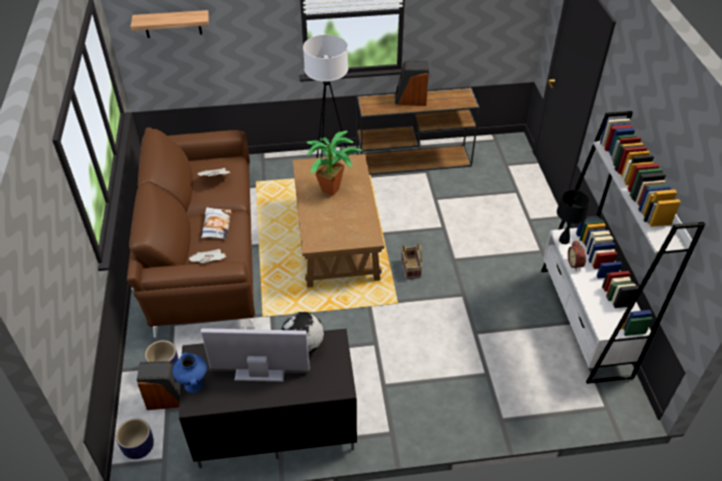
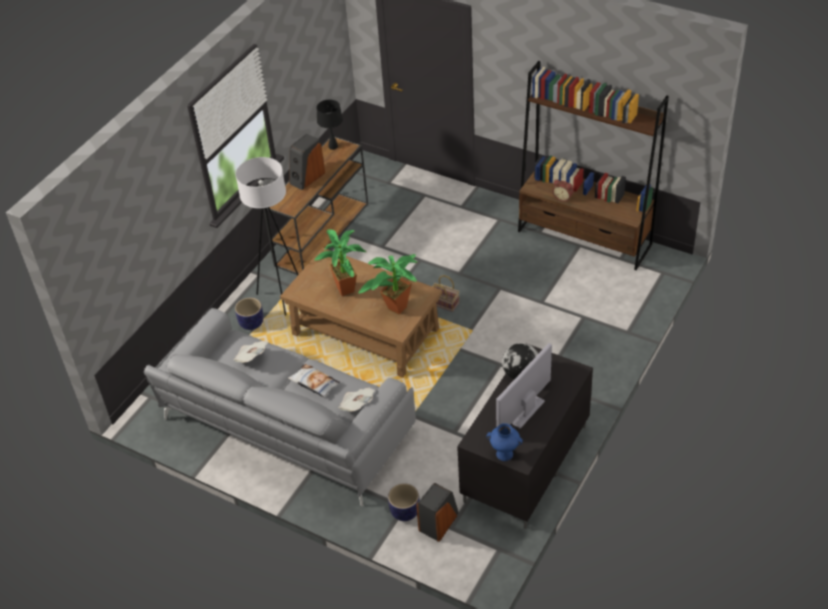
camera: 50 degrees left, 0 degrees up
(138, 448) = (473, 562): planter -> planter (251, 323)
(172, 24) = (114, 248): shelf -> none
(203, 248) = (286, 428): brown sofa -> grey sofa
(334, 228) = (393, 309): none -> potted plant
(564, 240) = (535, 189): black table lamp -> black table lamp (333, 146)
(584, 321) = (584, 238): white bookcase -> brown bookcase

